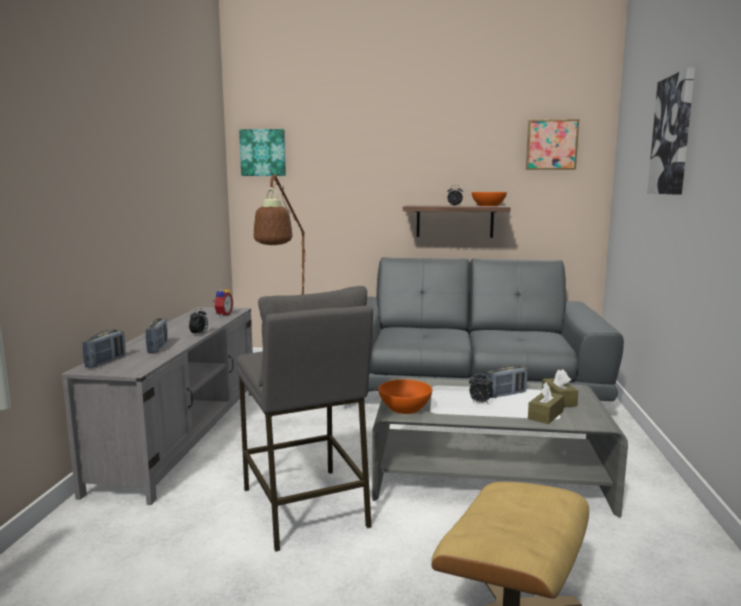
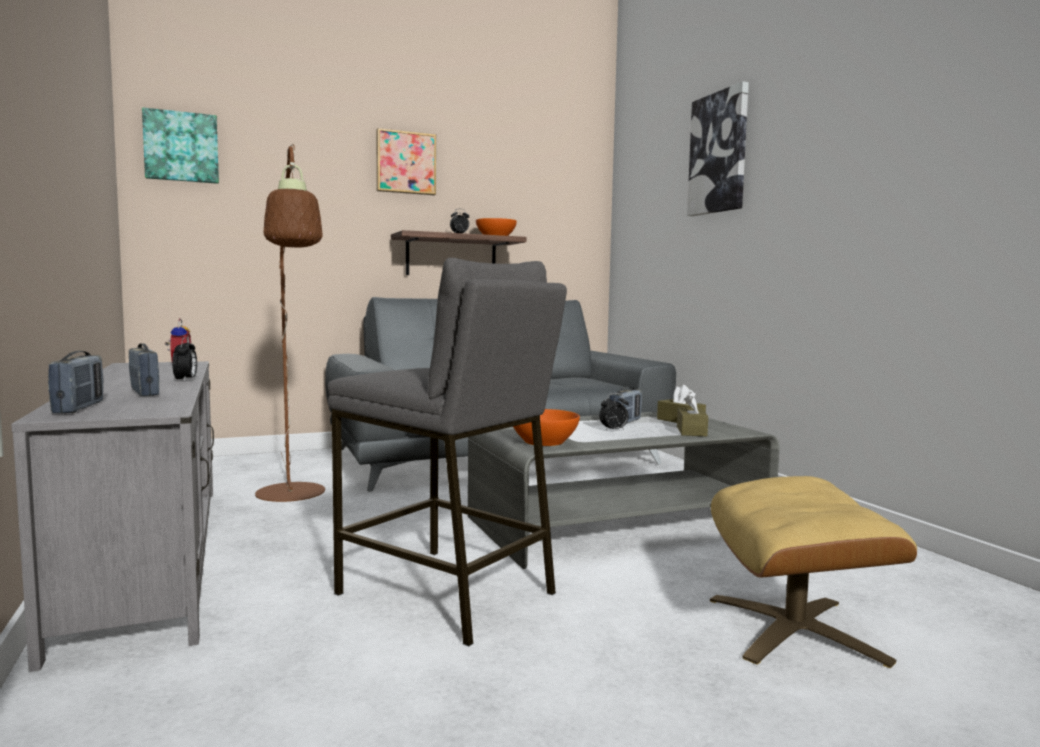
camera: 30 degrees left, 5 degrees down
(551, 145) = (552, 174): picture -> picture (405, 163)

